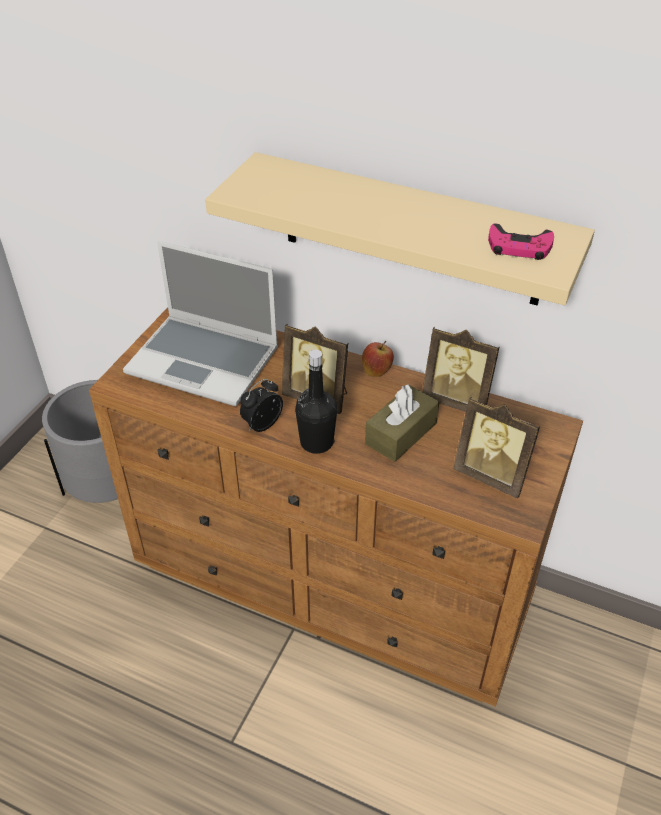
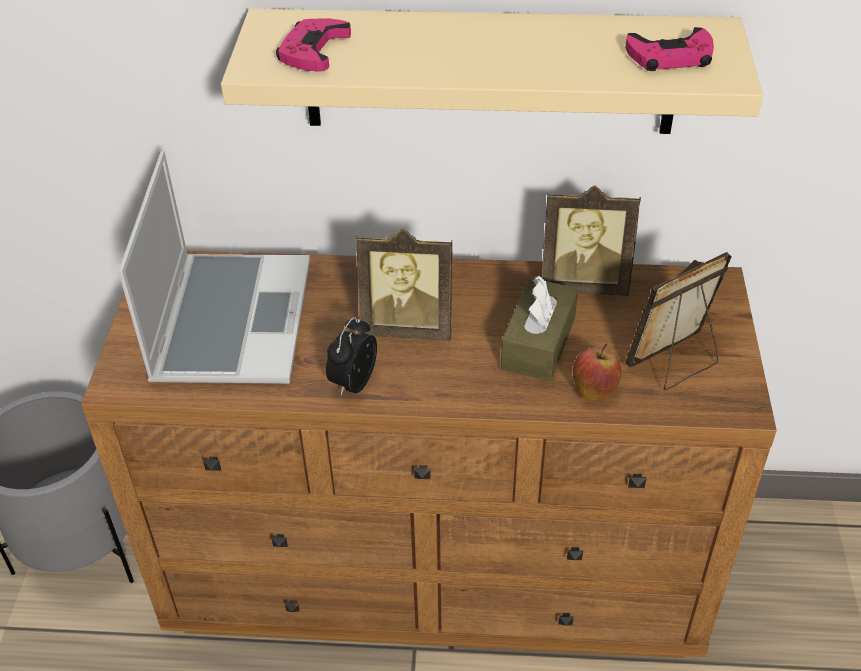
camera: 20 degrees left, 0 degrees up
(205, 361) = (230, 320): laptop -> laptop turned 90 degrees counterclockwise
(276, 189) = (313, 51): none -> pink game controller
(316, 442) = (438, 385): black bottle -> none
(377, 371) = (465, 273): apple -> apple (594, 390)
(492, 475) = (675, 363): picture frame -> picture frame turned 135 degrees clockwise

